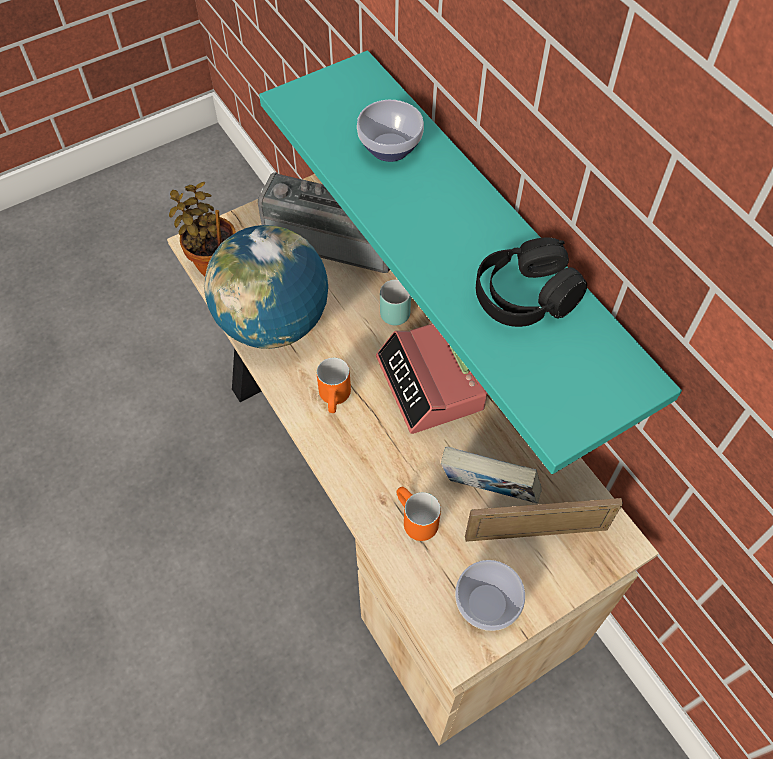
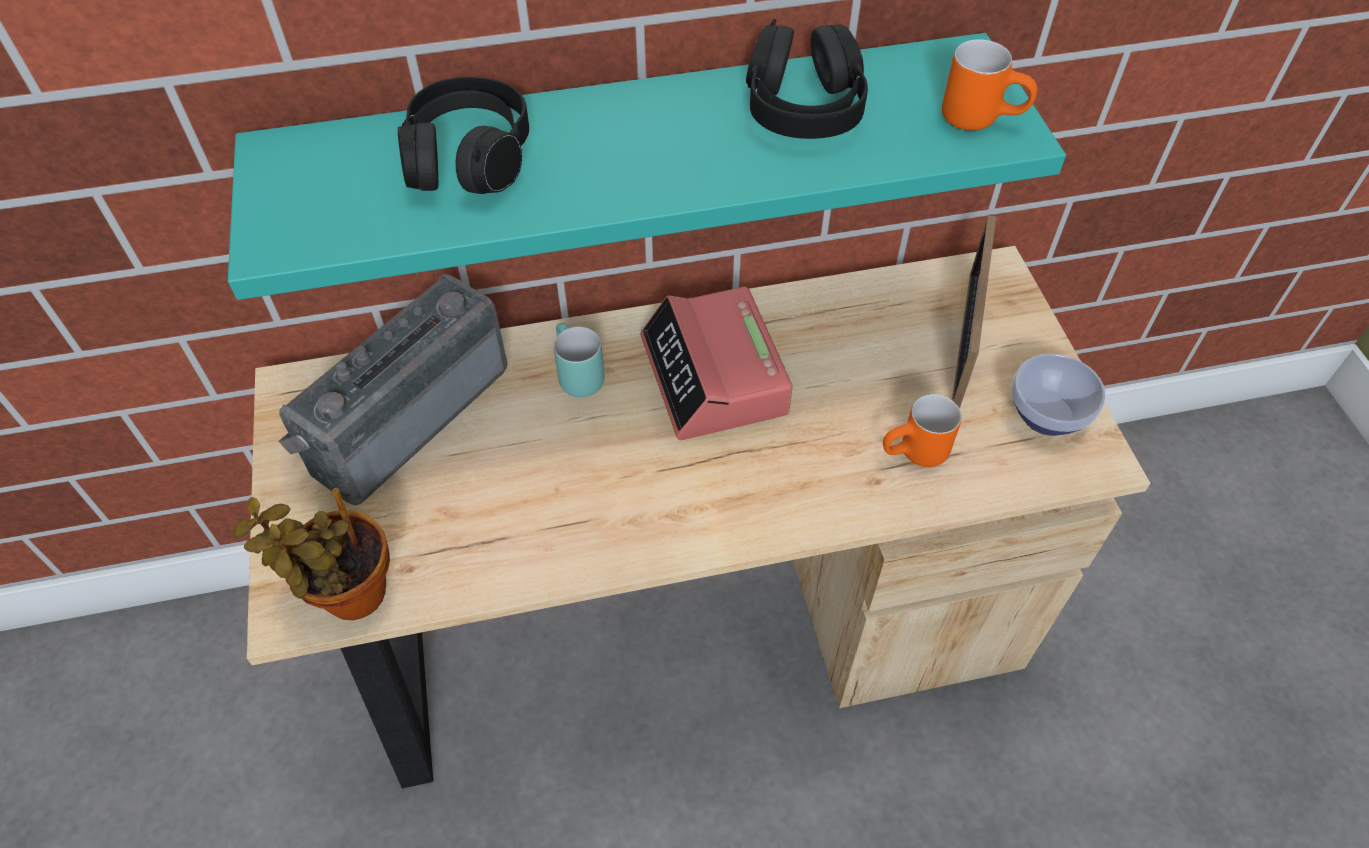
camera: 70 degrees left, 5 degrees down
(273, 323) = (518, 536): globe -> none
(336, 399) = (694, 490): orange mug -> orange mug (982, 117)
(391, 149) = (468, 158): bowl -> black headphones
(430, 384) = (714, 377): alarm clock -> alarm clock turned 75 degrees clockwise
(487, 491) = (895, 367): book -> none

